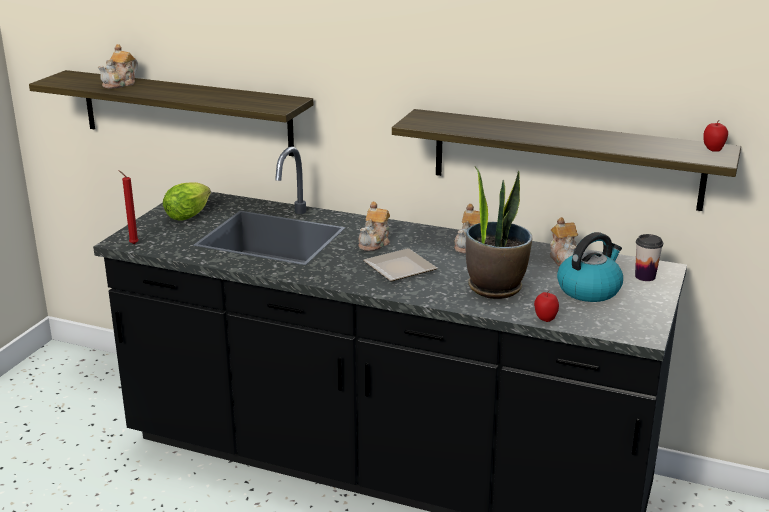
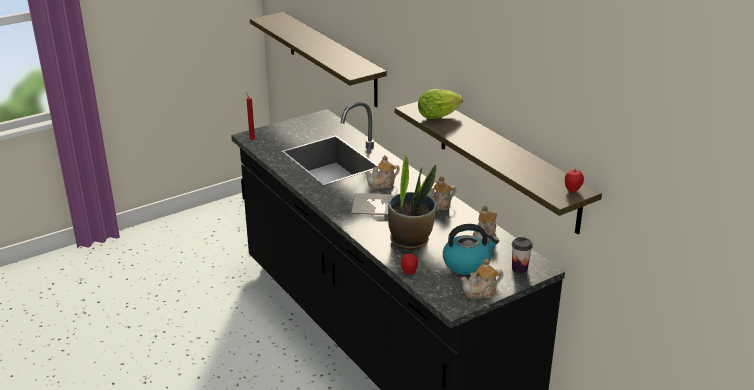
camera: 35 degrees right, 5 degrees up
(120, 84) = (295, 31): teapot -> teapot (481, 291)
(190, 215) = (305, 129): lettuce -> lettuce (440, 116)

